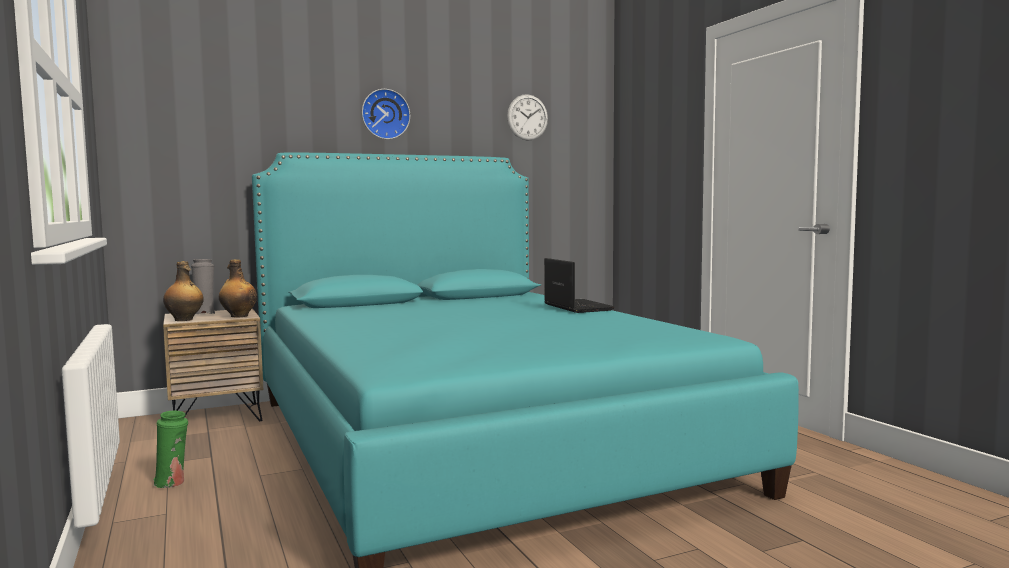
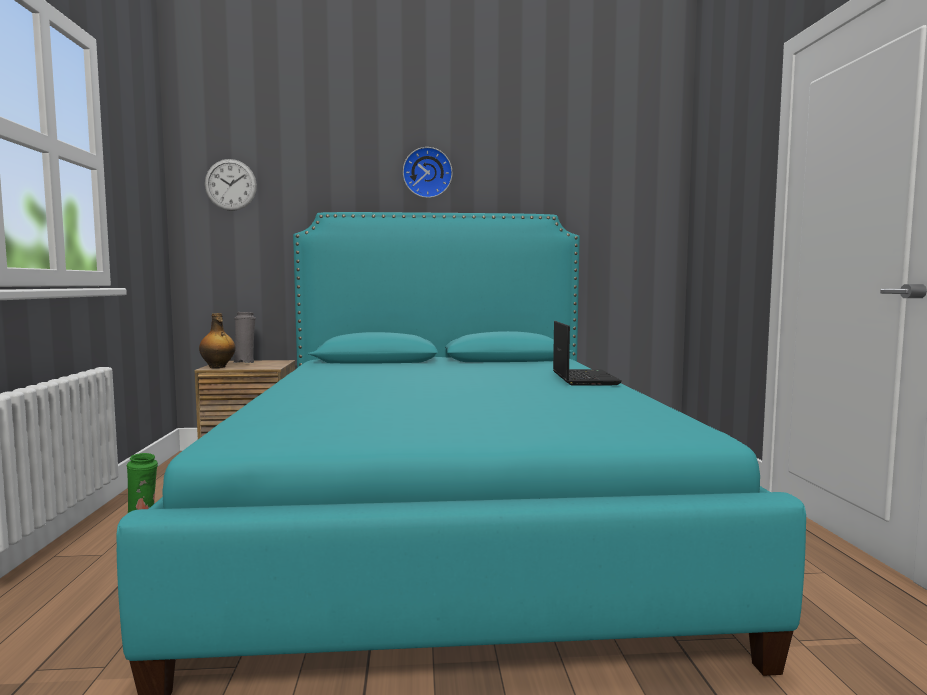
camera: 20 degrees right, 0 degrees up
(238, 316) = (266, 366): bottle -> none
(527, 117) = (584, 171): wall clock -> wall clock (230, 185)

